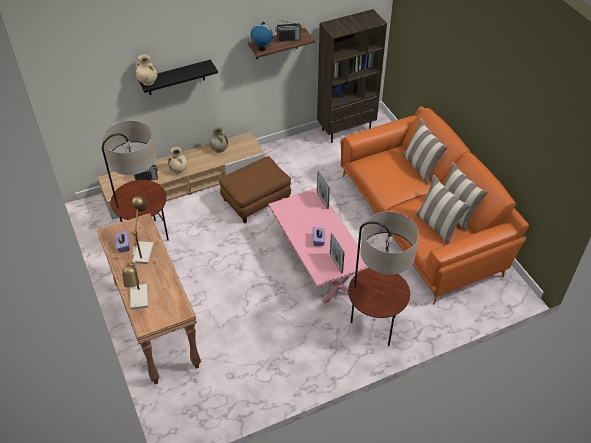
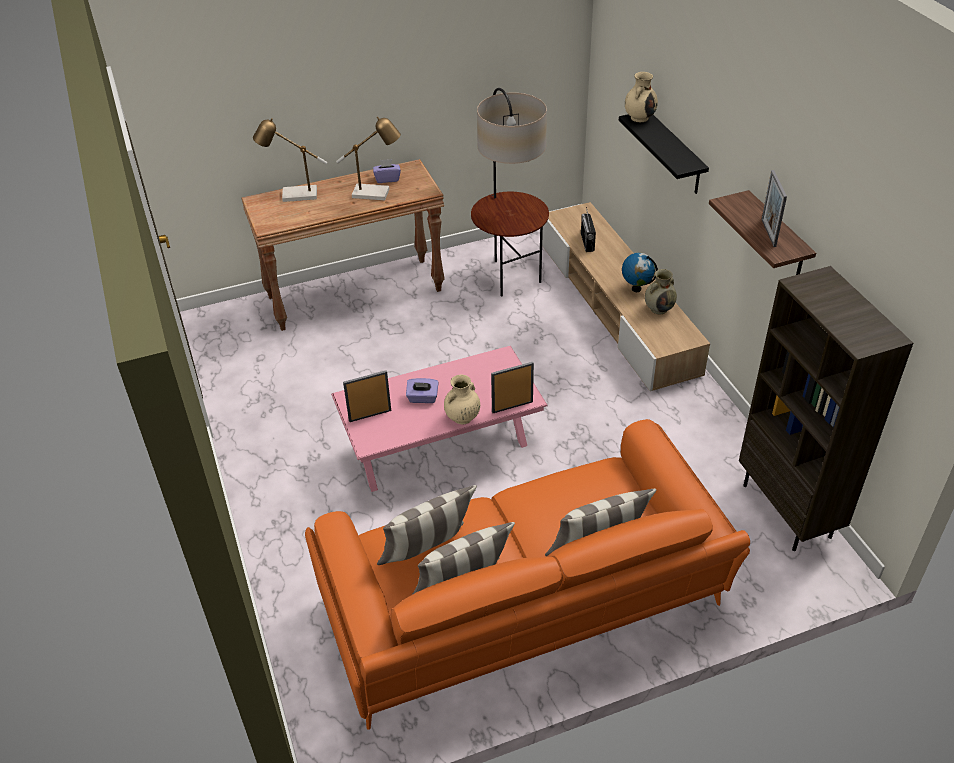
camera: 95 degrees right, 5 degrees down
(179, 170) = (607, 270): beige vase -> beige vase (462, 418)
(256, 200) = (582, 382): brown ottoman -> none
(262, 48) = (730, 204): globe -> globe (636, 289)
(288, 39) = (768, 233): radio -> picture frame
(374, 327) = (298, 511): floor lamp -> none

